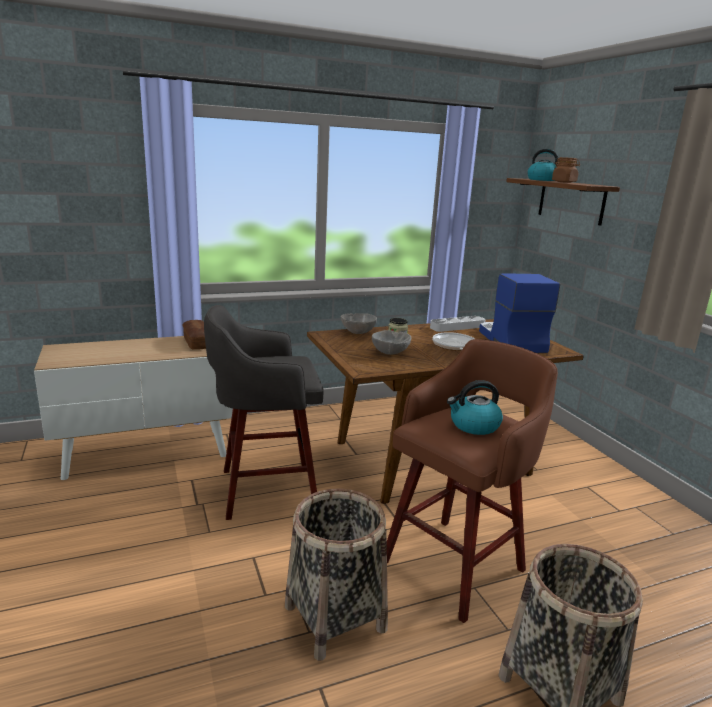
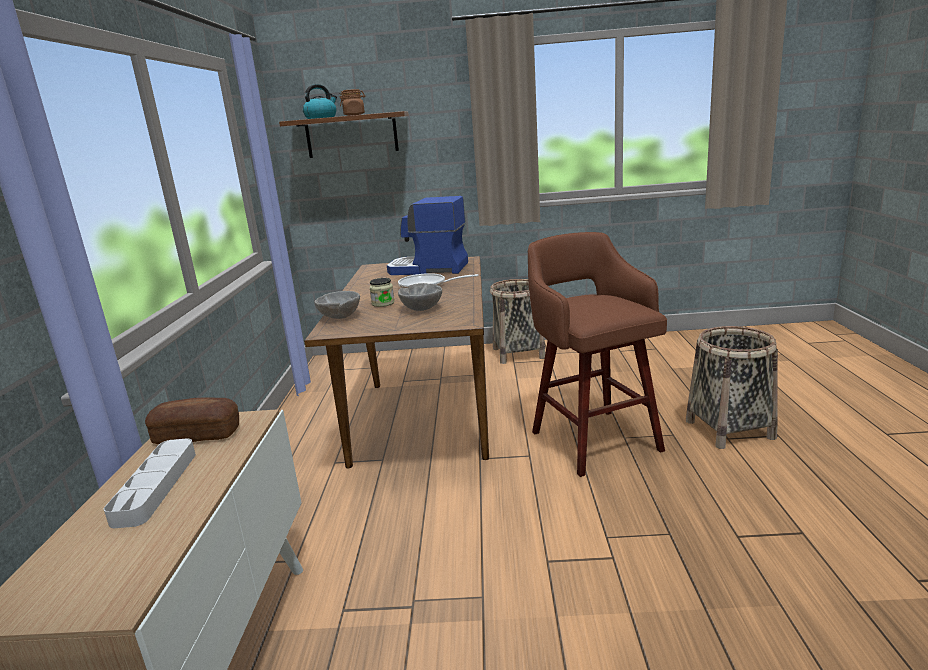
camera: 65 degrees left, 0 degrees up
(264, 490) = (414, 538): grey stool -> none
(335, 618) = (652, 515): basket -> basket (519, 353)
(457, 327) = (369, 280): grey tray -> grey tray (156, 486)
(473, 426) = (600, 303): kettle -> none

